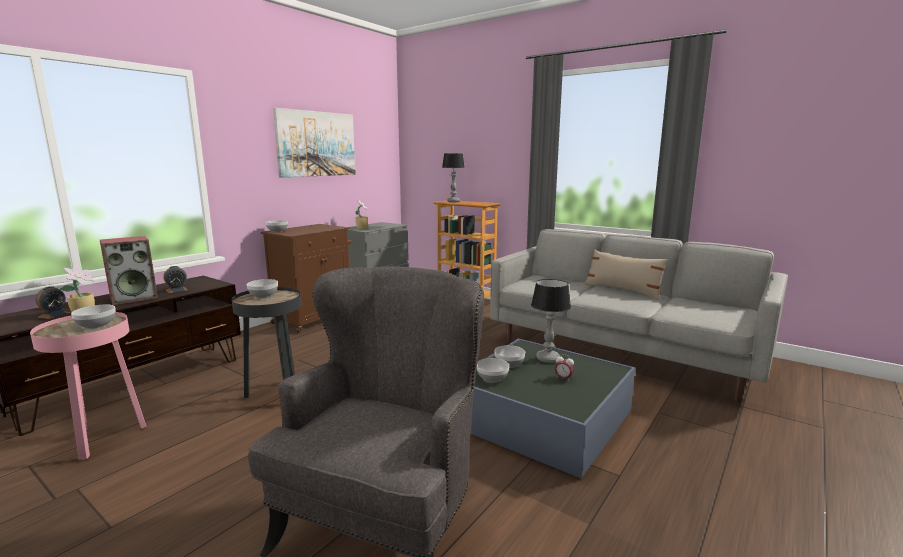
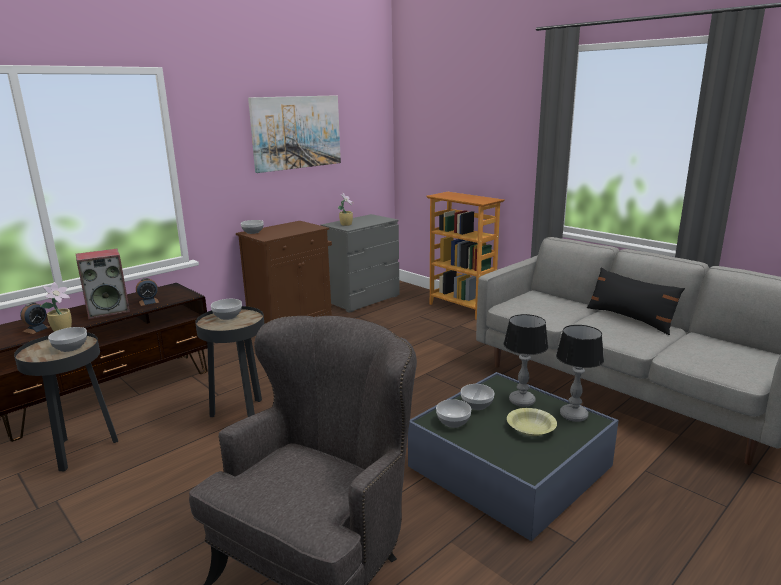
camera: 10 degrees right, 5 degrees up
(103, 439) = (80, 451): pink side table -> black side table
(453, 201) = (449, 195): table lamp -> table lamp (573, 415)
(563, 379) = (531, 428): alarm clock -> yellow bowl
(622, 290) = (630, 319): beige pillow -> black pillow

